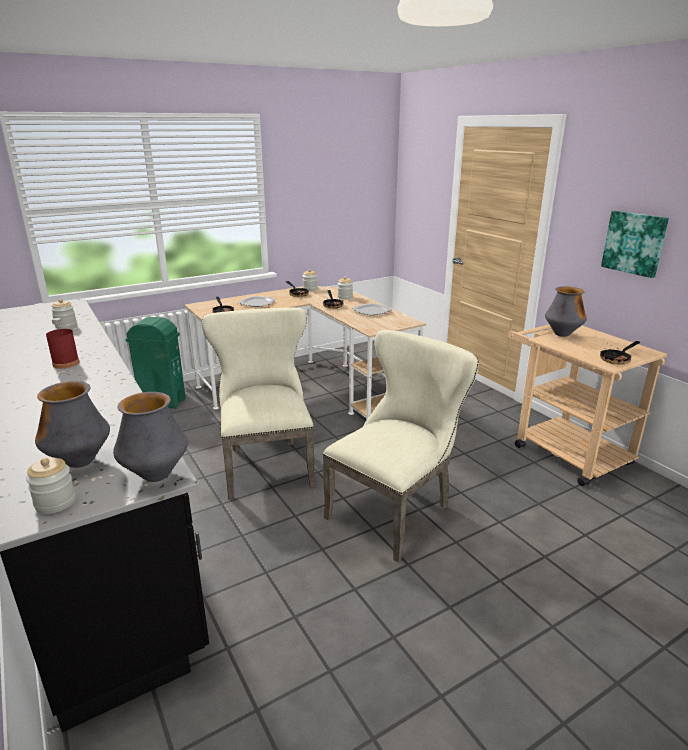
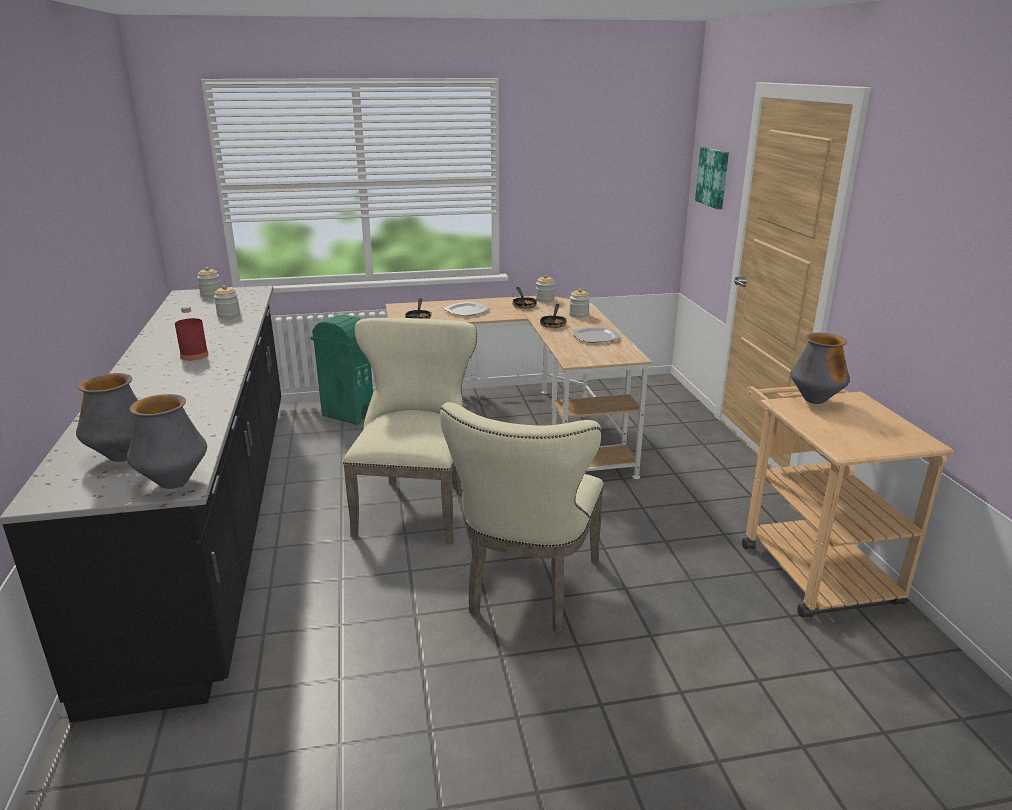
camera: 20 degrees right, 0 degrees up
(55, 502) = (71, 490): jar -> jar (211, 294)
(395, 510) = (528, 591): beige chair -> beige chair turned 135 degrees clockwise
(617, 359) = (862, 446): frying pan -> none
(634, 243) = (932, 281): picture -> picture (713, 177)

